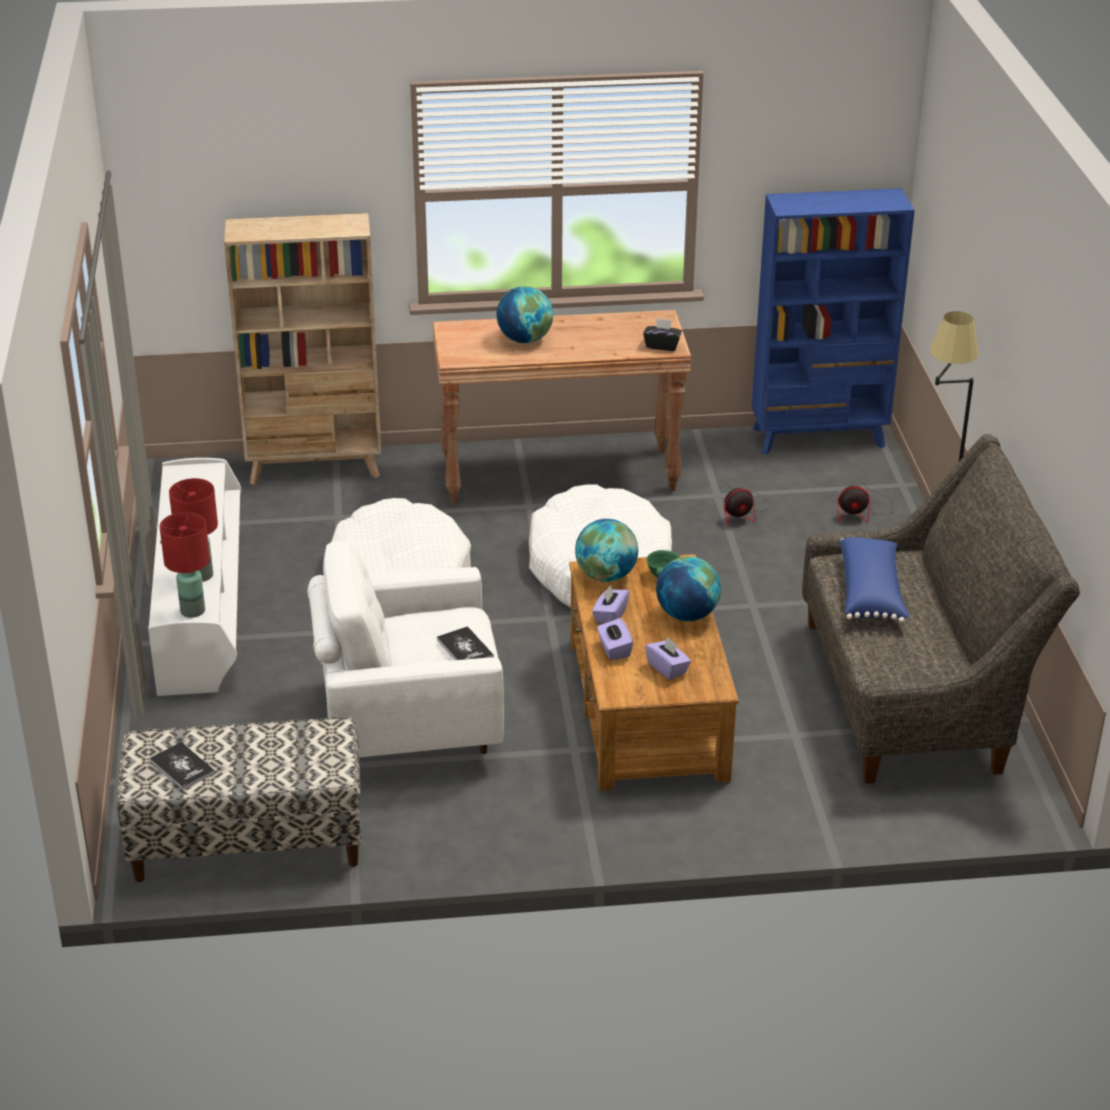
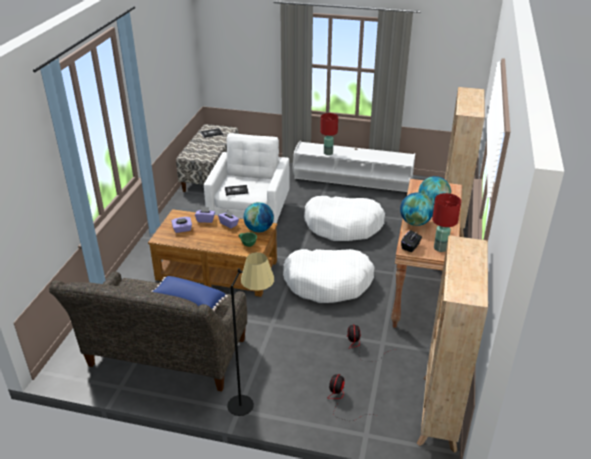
camera: 110 degrees right, 0 degrees up
(193, 610) = (306, 149): red table lamp -> red table lamp (440, 248)
(687, 614) = (214, 243): globe -> globe (415, 222)
(819, 437) = (438, 413): blue bookcase -> beige bookcase

